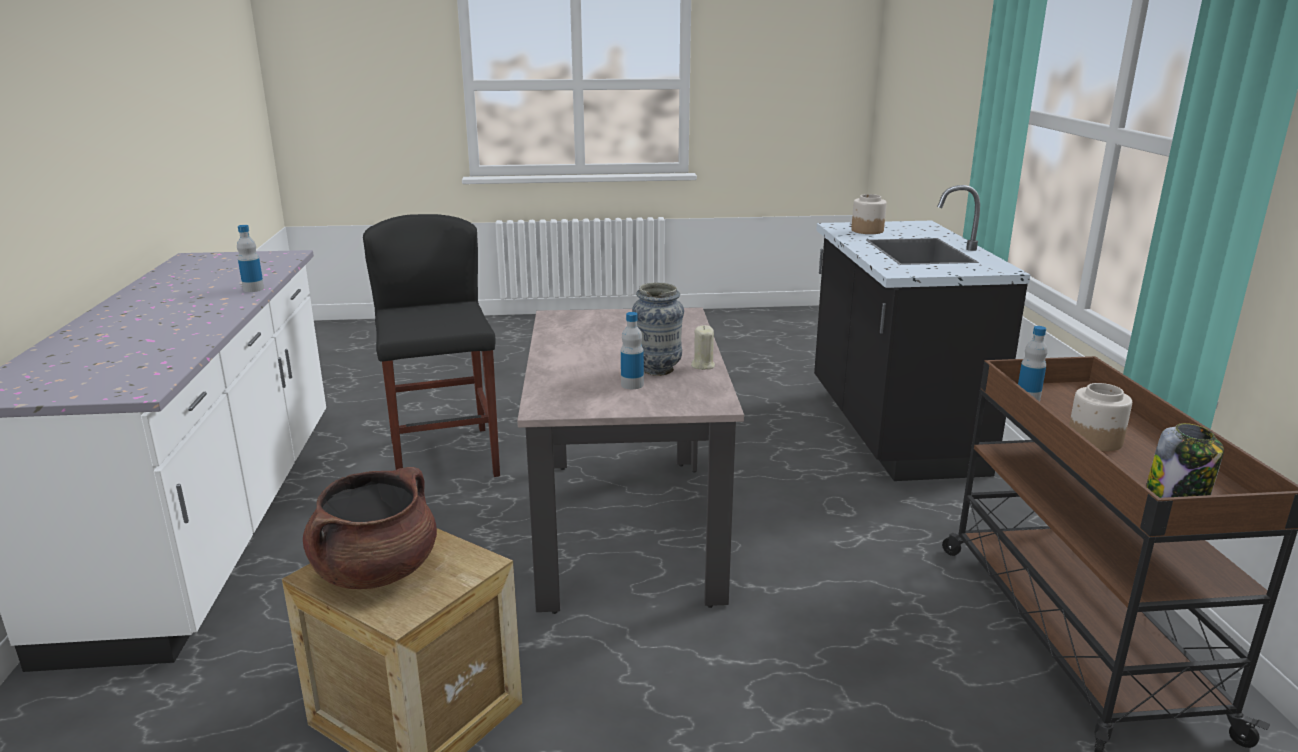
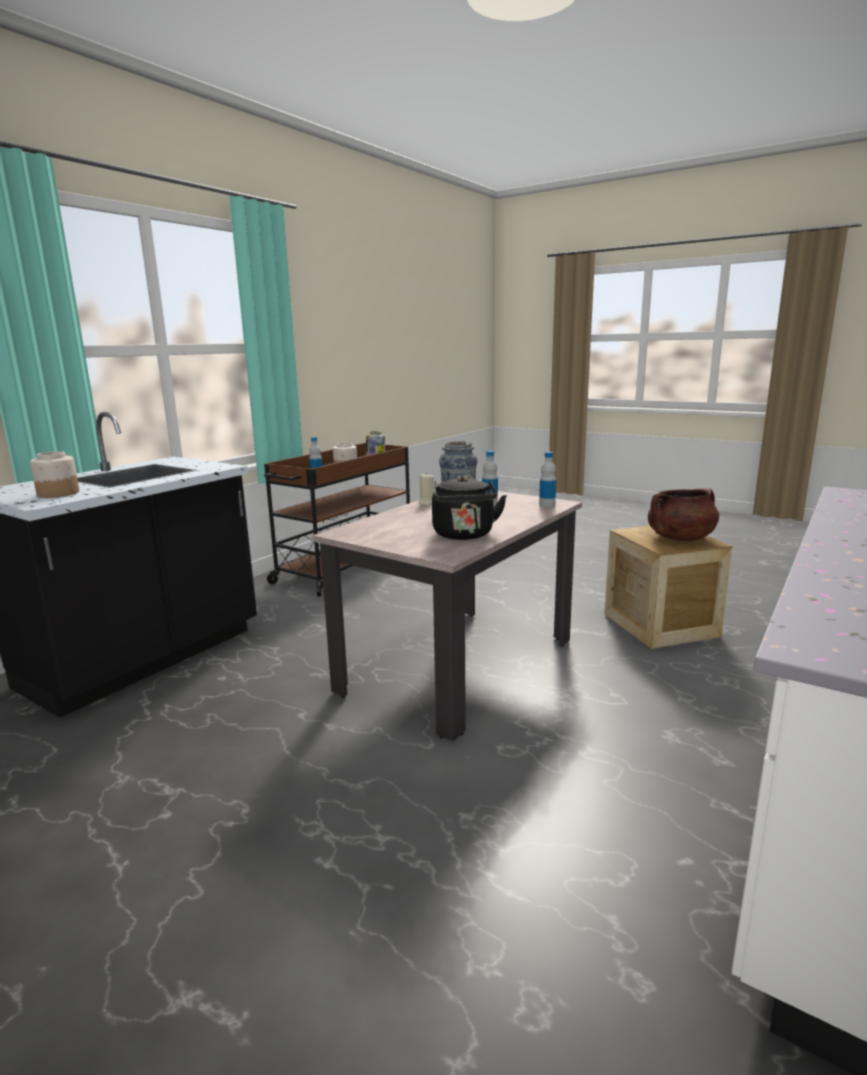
camera: 140 degrees left, 5 degrees down
(253, 289) = (823, 566): bottle -> bottle (547, 504)
(444, 458) = (552, 813): black stool -> none
(574, 334) = (464, 535): none -> black kettle

